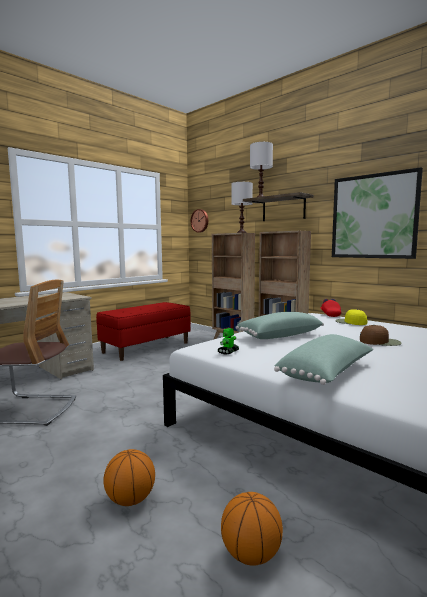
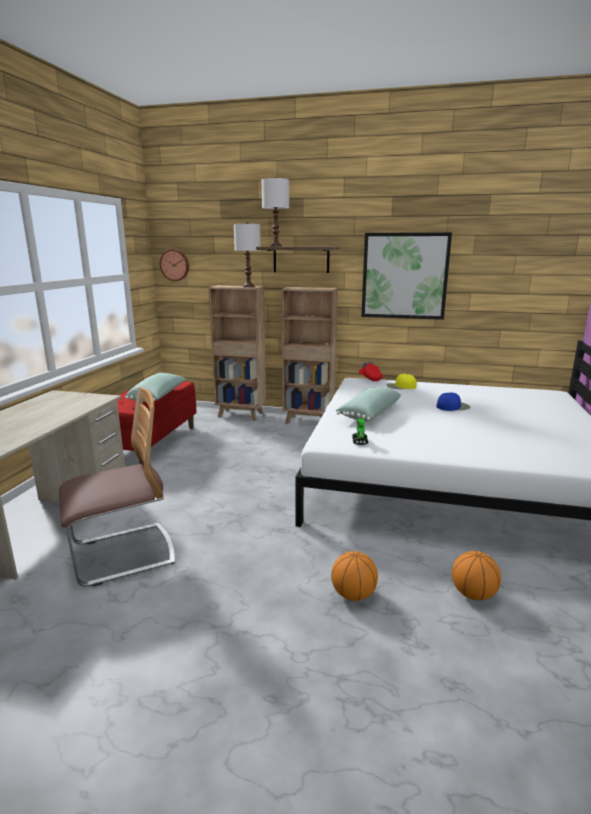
camera: 30 degrees left, 10 degrees up
(327, 373) = (462, 447): green pillow -> green pillow (159, 396)
(380, 342) = (453, 406): brown cap -> blue cap

